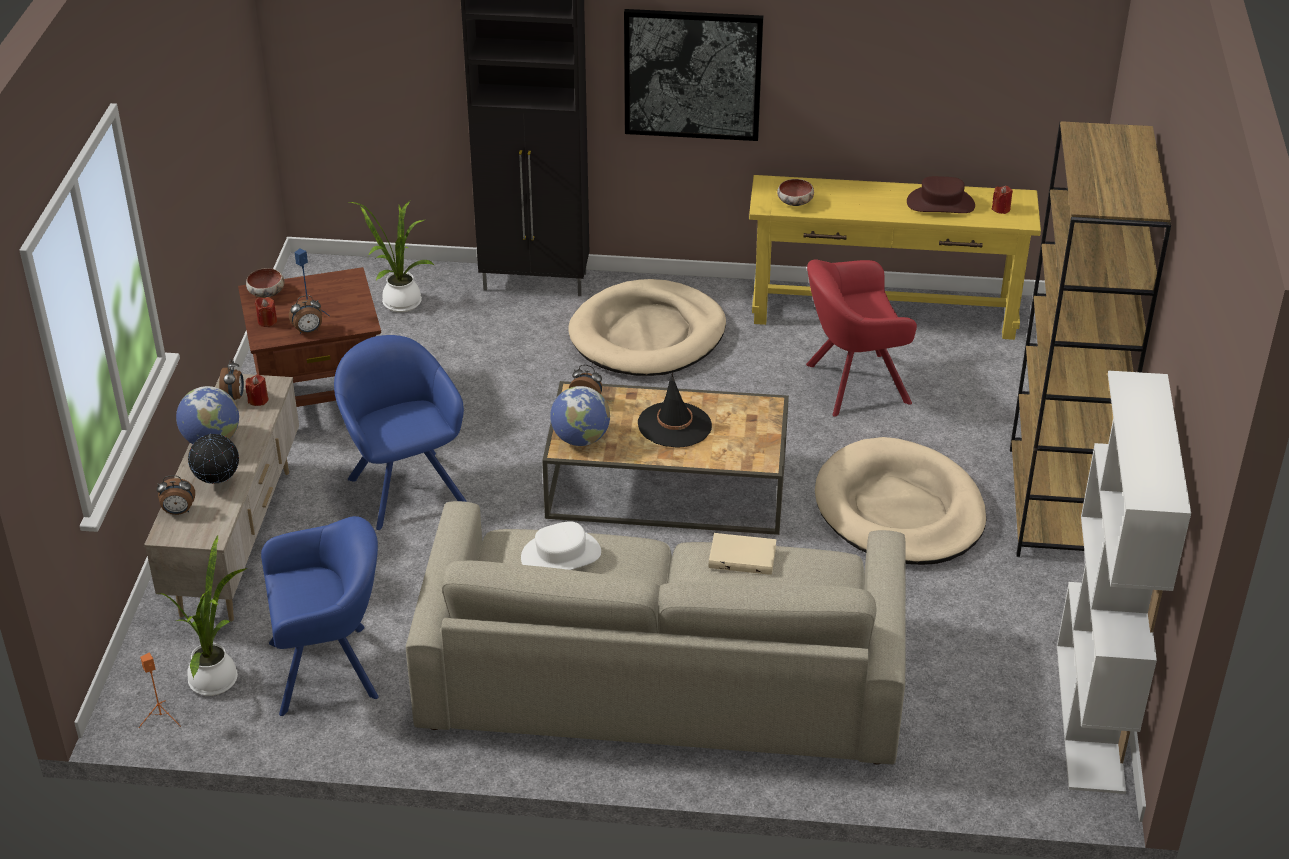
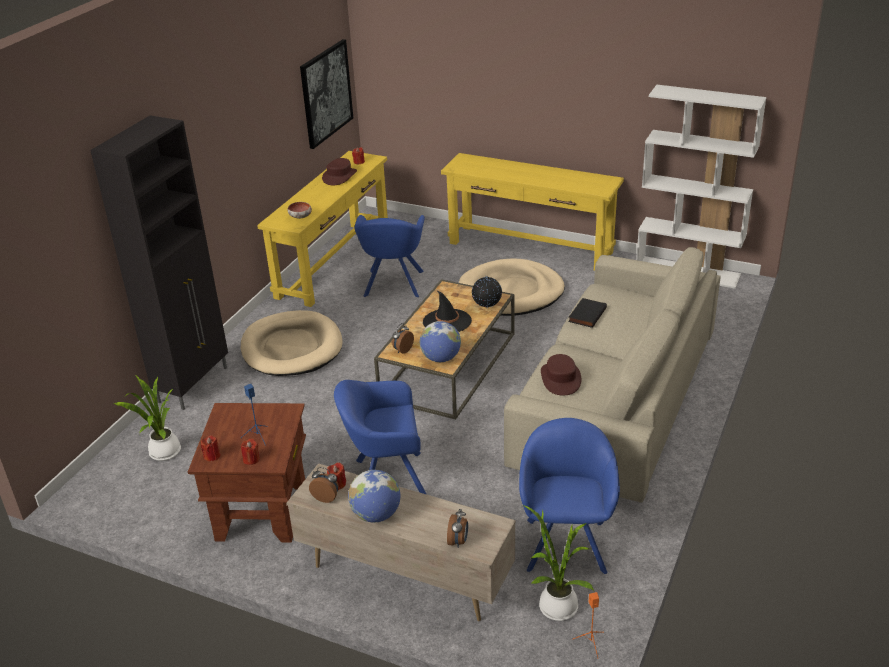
camera: 70 degrees left, 5 degrees down
(217, 483) = (432, 516): globe -> globe (487, 308)
(267, 293) = (212, 456): bowl -> red candle
(308, 331) = (280, 439): alarm clock -> none
(561, 556) = (560, 379): white hat -> brown hat
(692, 74) = (215, 177): picture -> picture (326, 93)
(743, 556) = (586, 314): beige book -> black book
(851, 384) = (393, 285): red armchair -> blue armchair
(1056, 504) = (530, 247): brown bookcase -> yellow console table

